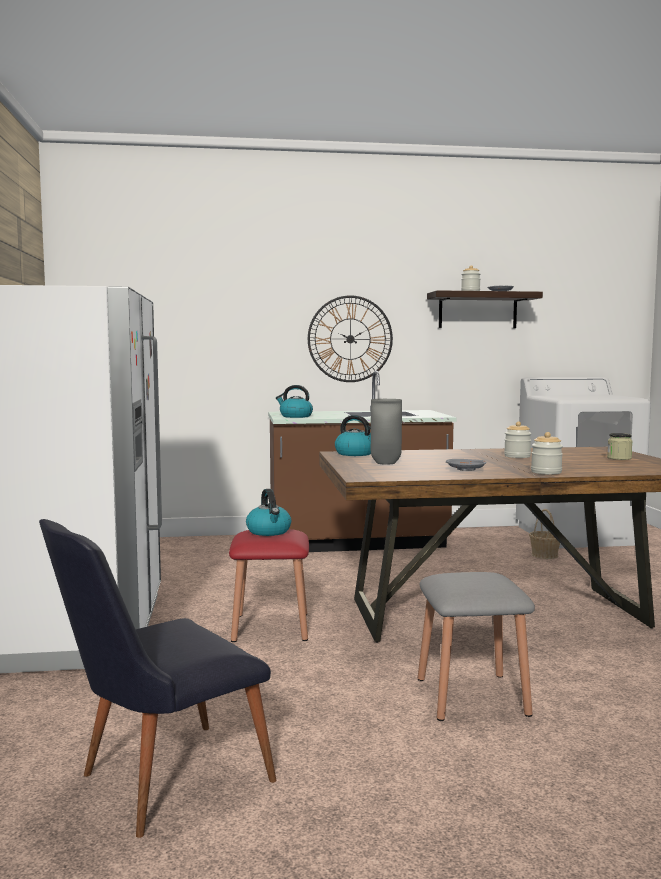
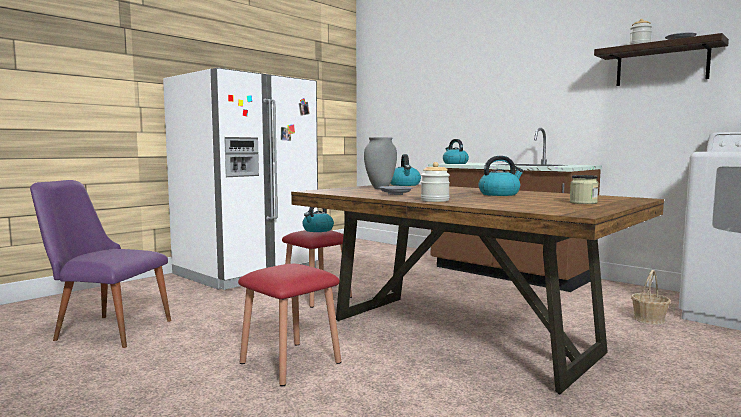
camera: 50 degrees right, 0 degrees up
(158, 782) = (105, 329): black chair -> purple chair
(350, 339) = (533, 102): wall clock -> none
(471, 696) = (290, 362): grey stool -> red stool
(517, 456) = (499, 194): jar -> kettle

